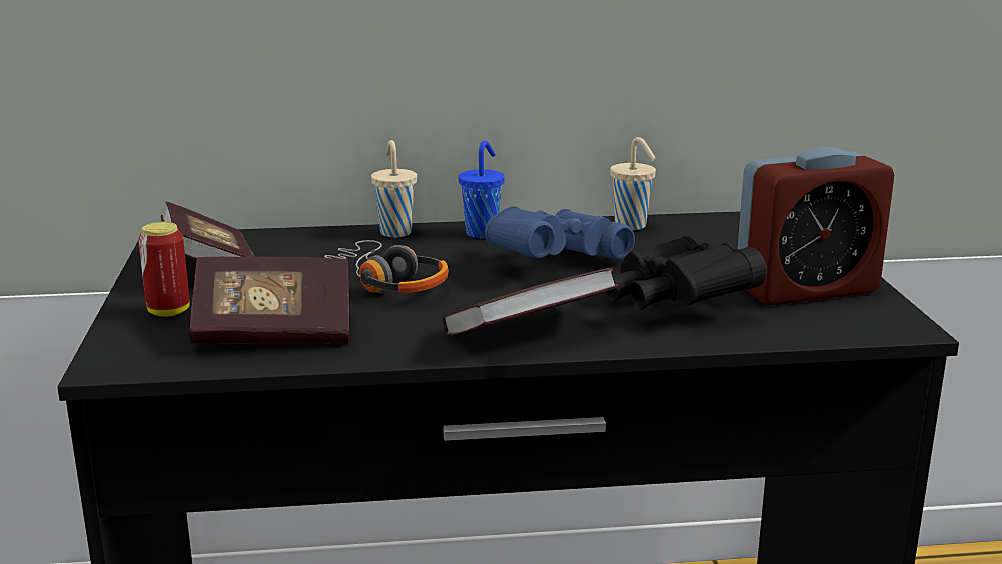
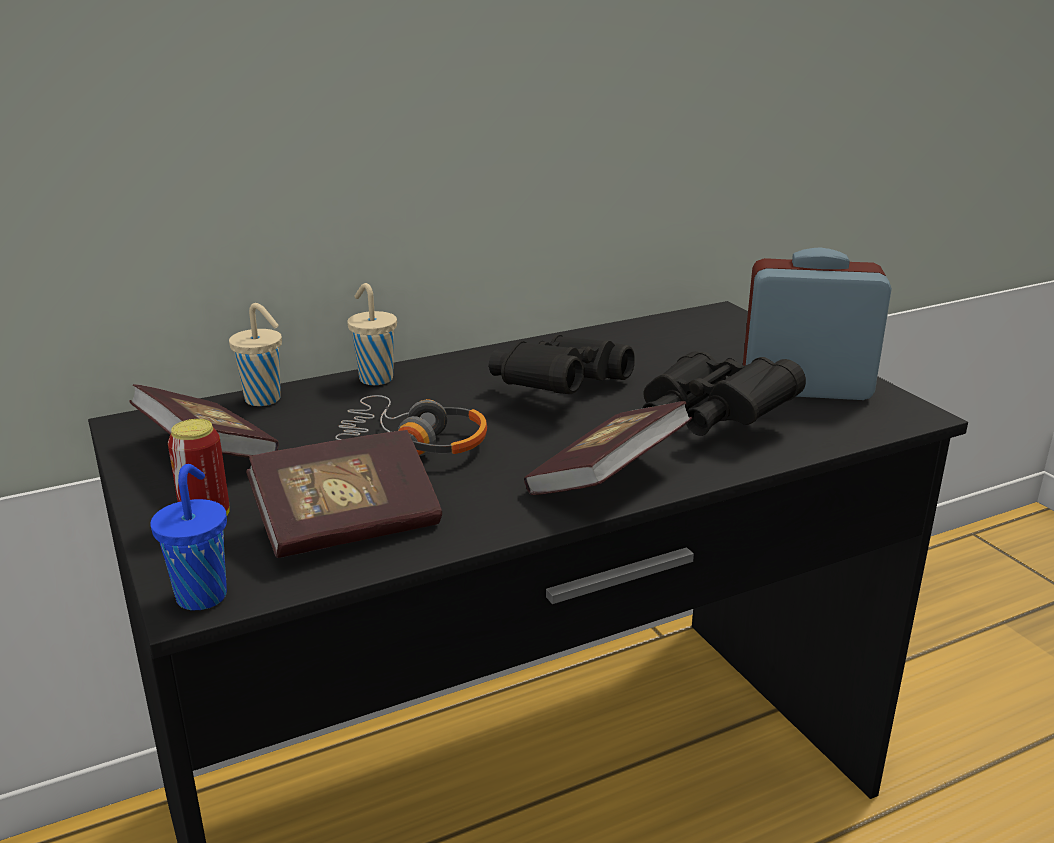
camera: 20 degrees left, 5 degrees up
(483, 233) = (464, 367): blue cup -> blue cup (203, 595)
(551, 262) = (558, 391): blue binoculars -> black binoculars
(632, 226) = (598, 339): beige cup -> beige cup (265, 400)
(806, 289) = (805, 387): alarm clock -> alarm clock turned 135 degrees counterclockwise

